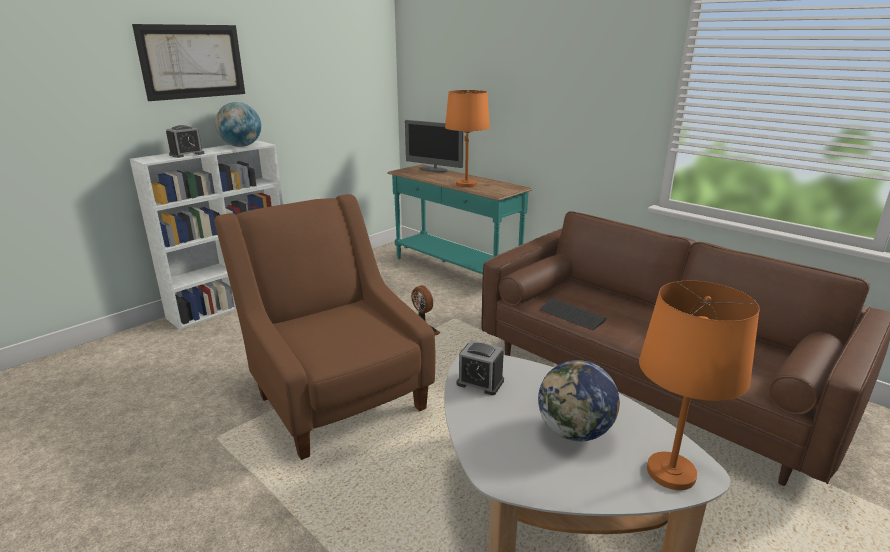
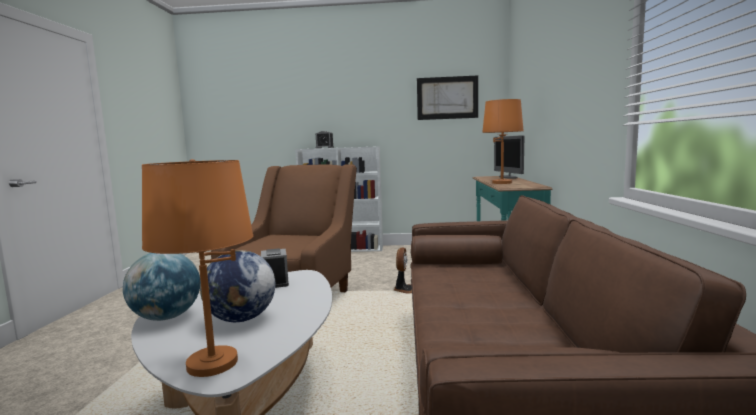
camera: 50 degrees right, 15 degrees down
(192, 61) = (344, 96): picture -> picture (447, 98)
(241, 146) = (360, 146): globe -> globe (166, 317)
(571, 315) = (434, 278): keyboard -> none

